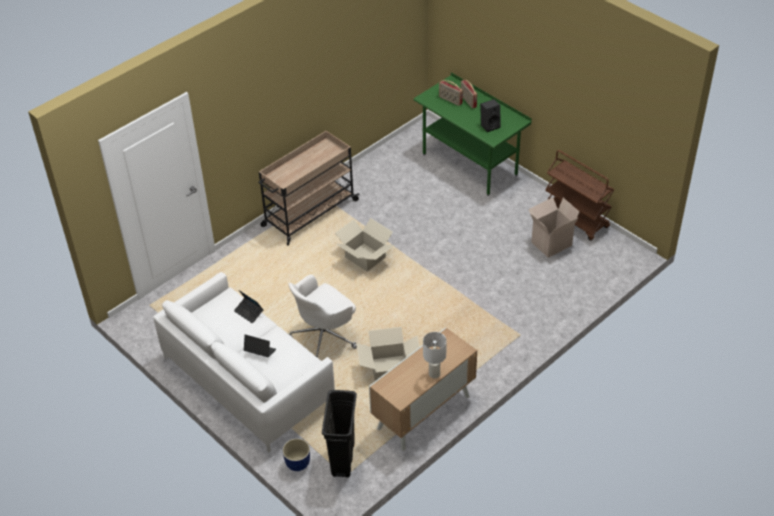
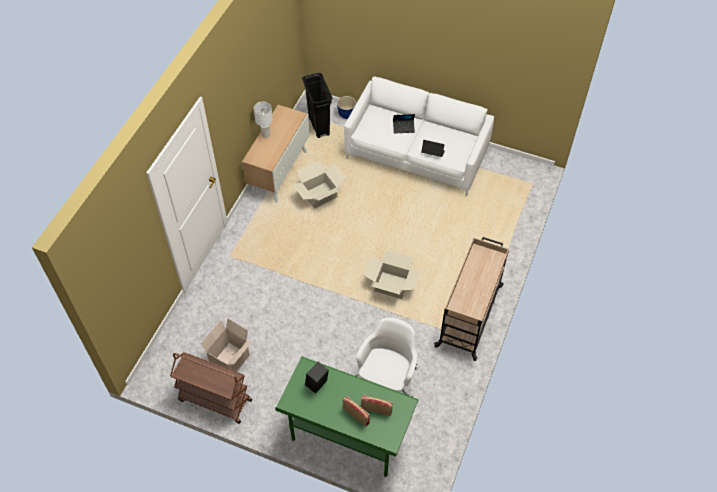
camera: 155 degrees right, 10 degrees up
(324, 336) = (382, 203): white office chair -> white office chair (387, 381)

